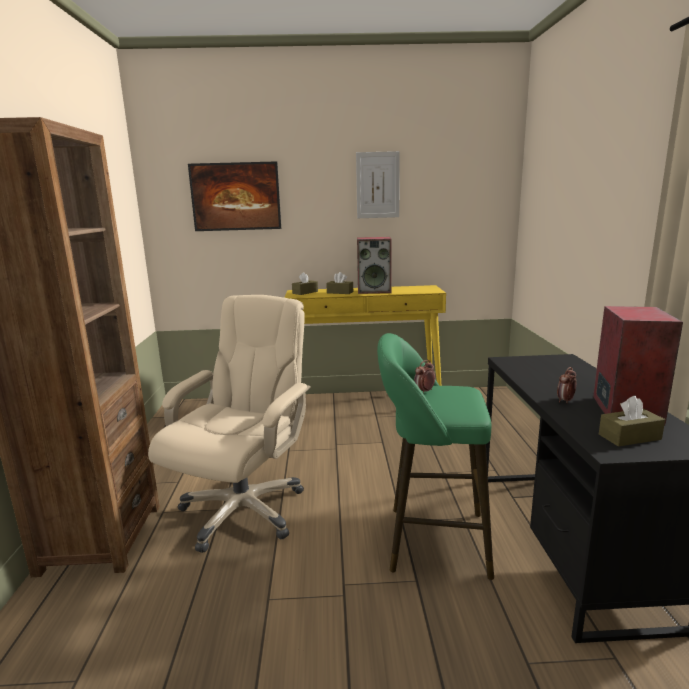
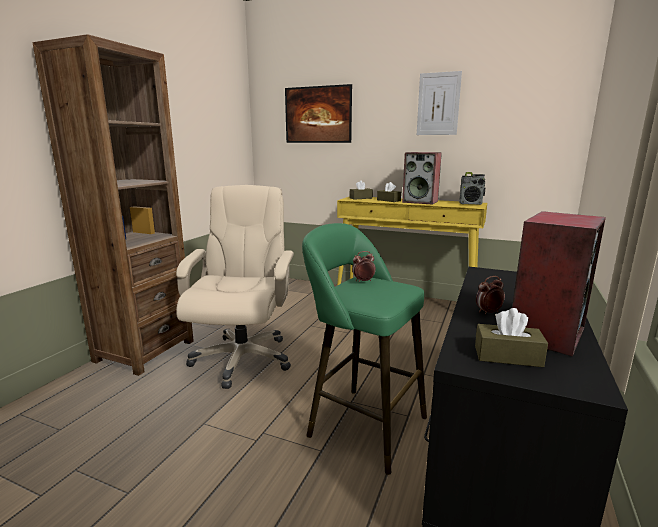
camera: 25 degrees right, 0 degrees up
(243, 510) = (242, 358): beige office chair -> beige office chair turned 45 degrees counterclockwise
(425, 288) = (471, 204): none -> radio

